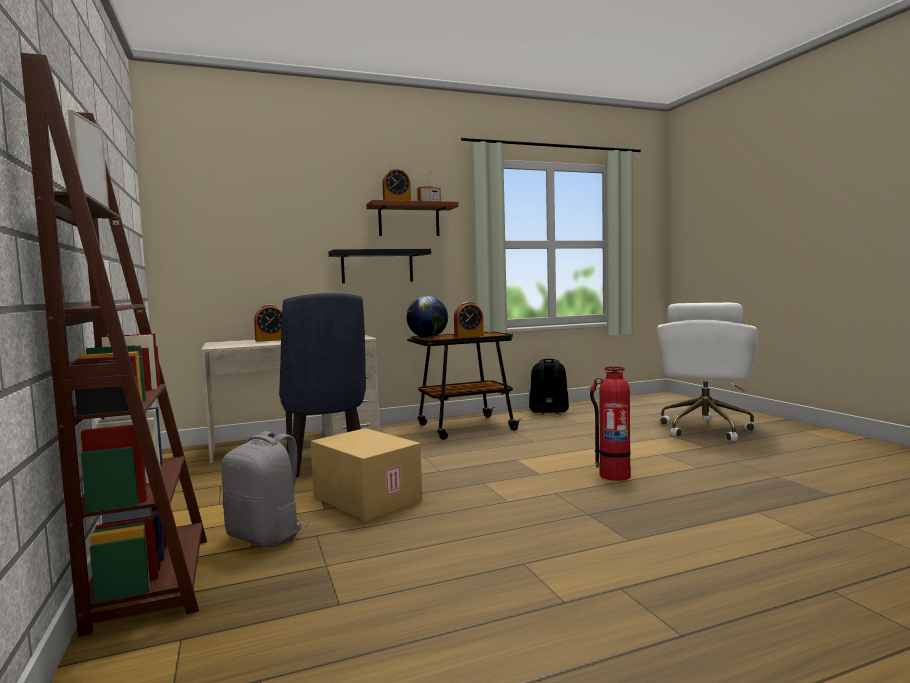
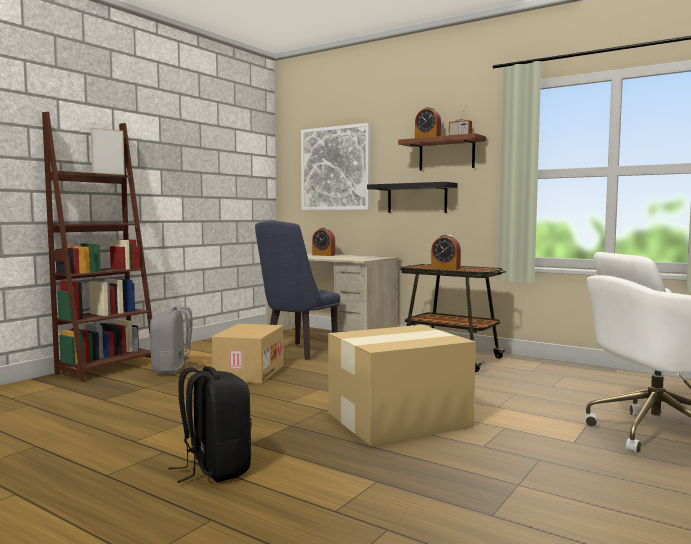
camera: 55 degrees right, 0 degrees up
(259, 228) = (335, 168): none -> picture
(427, 337) = (417, 266): globe -> none
(548, 411) = (568, 370): black backpack -> black backpack (215, 469)
(613, 475) = (400, 420): fire extinguisher -> cardboard box

